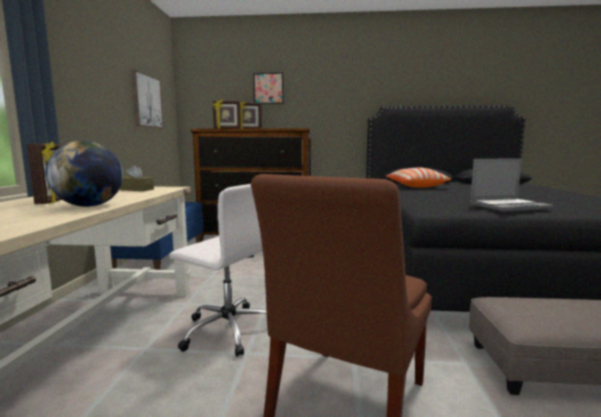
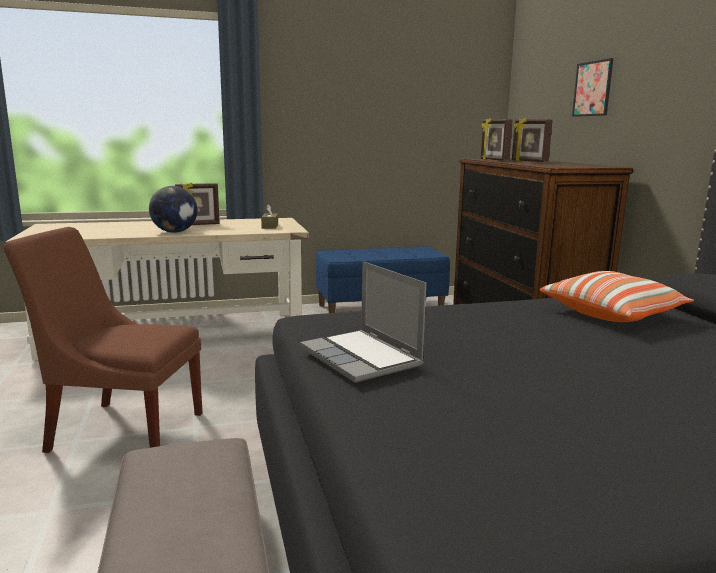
camera: 70 degrees right, 5 degrees up
(147, 101) = (429, 123): picture -> none
(227, 330) = (232, 368): white office chair -> none

